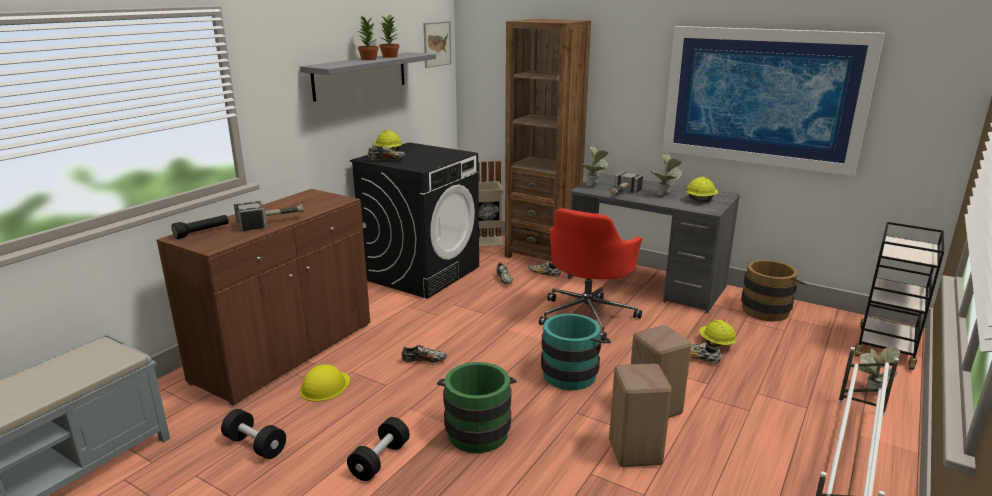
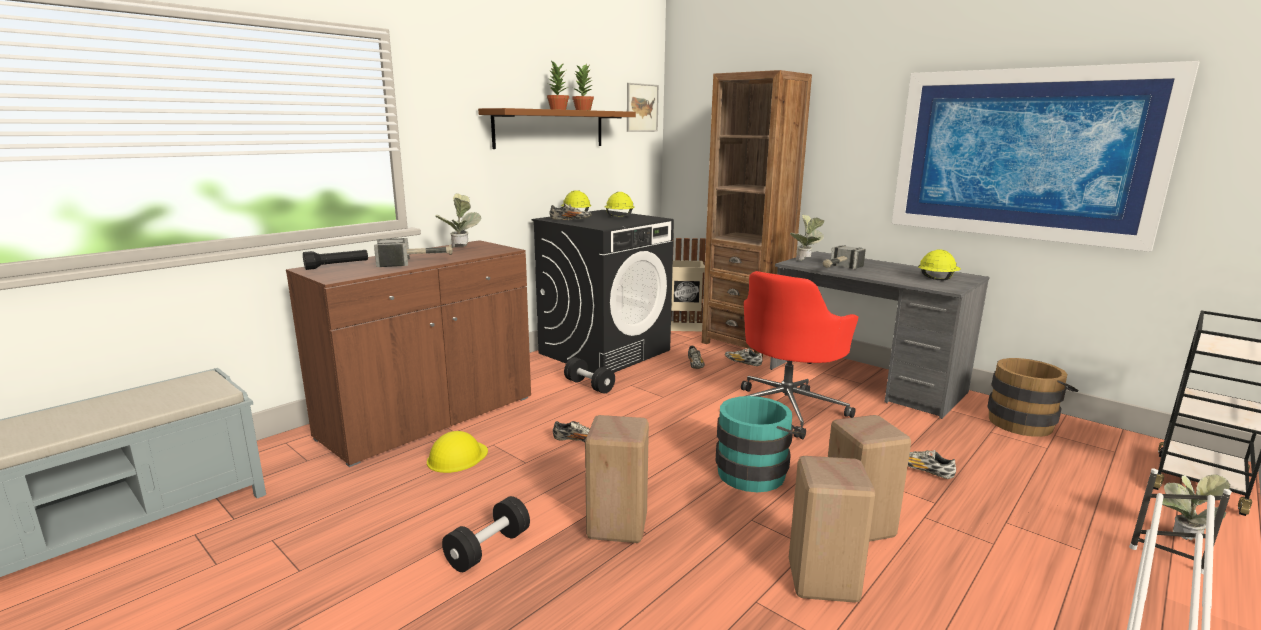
camera: 10 degrees right, 5 degrees down
(255, 445) = (353, 513): black dumbbell -> black dumbbell (589, 386)
(360, 75) = (550, 129): grey shelf -> brown shelf
(477, 429) = (619, 525): green bucket -> beige stool
(665, 195) = (892, 273): potted plant -> potted plant (461, 248)
(716, 344) = (950, 456): yellow hard hat -> yellow hard hat (619, 216)

